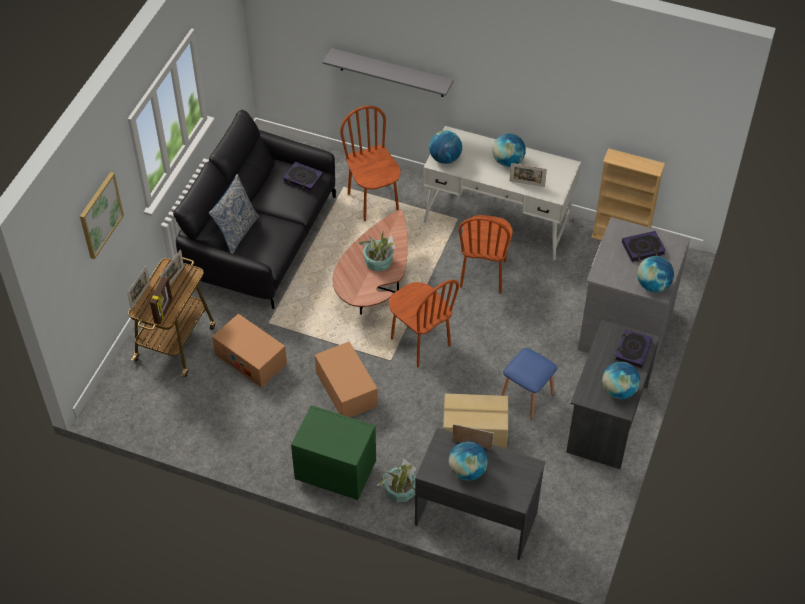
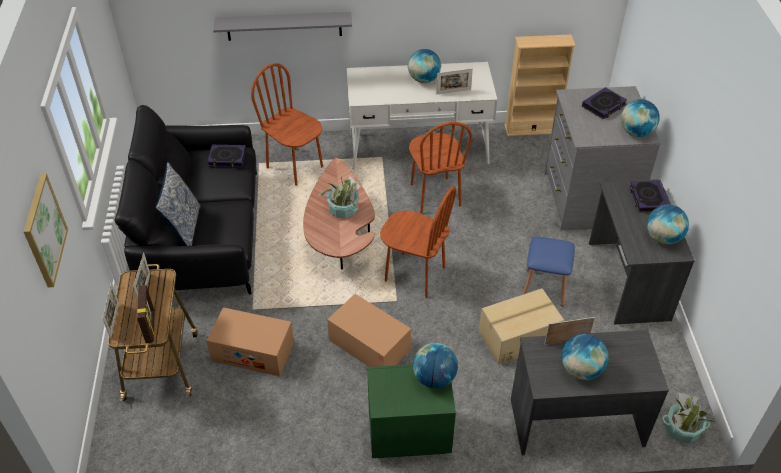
camera: 25 degrees left, 5 degrees down
(400, 490) = (485, 425): potted plant -> potted plant (682, 429)
(445, 158) = (365, 93): globe -> globe (434, 378)

